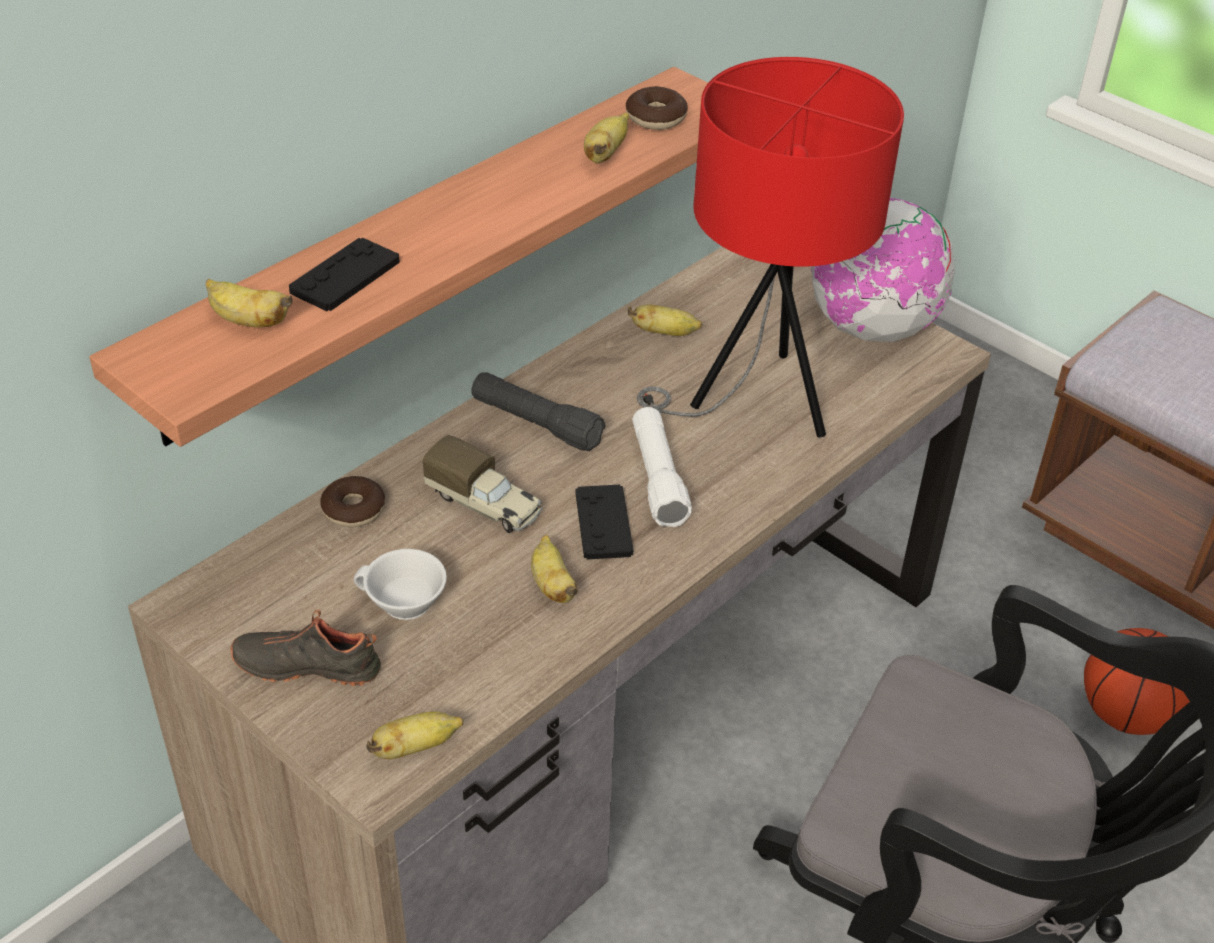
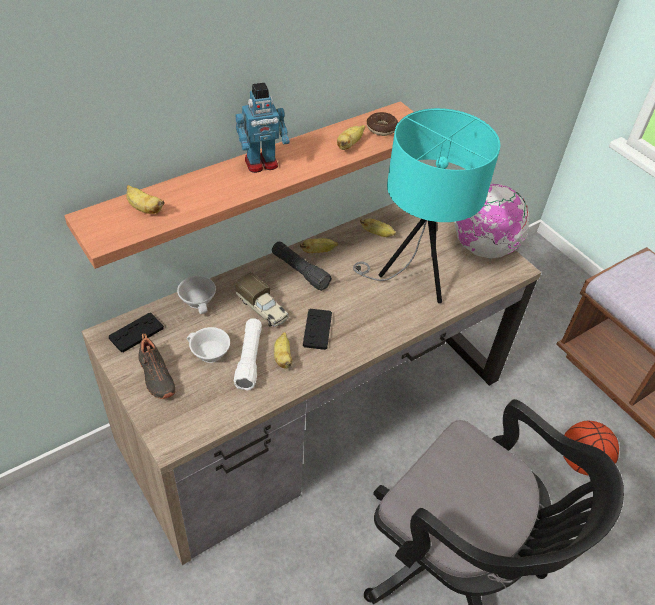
camera: 10 degrees right, 5 degrees up
(308, 664) = (155, 376): black shoe -> black shoe turned 135 degrees counterclockwise
(345, 276) = (198, 192): black game controller -> black game controller (136, 333)
(353, 509) = (199, 301): donut -> white cup
(415, 747) = (193, 429): banana -> banana (318, 251)
(449, 210) = (261, 164): none -> toy robot
(658, 478) = (351, 310): white flashlight -> white flashlight (249, 359)
(757, 401) = (413, 278): red table lamp -> turquoise table lamp

